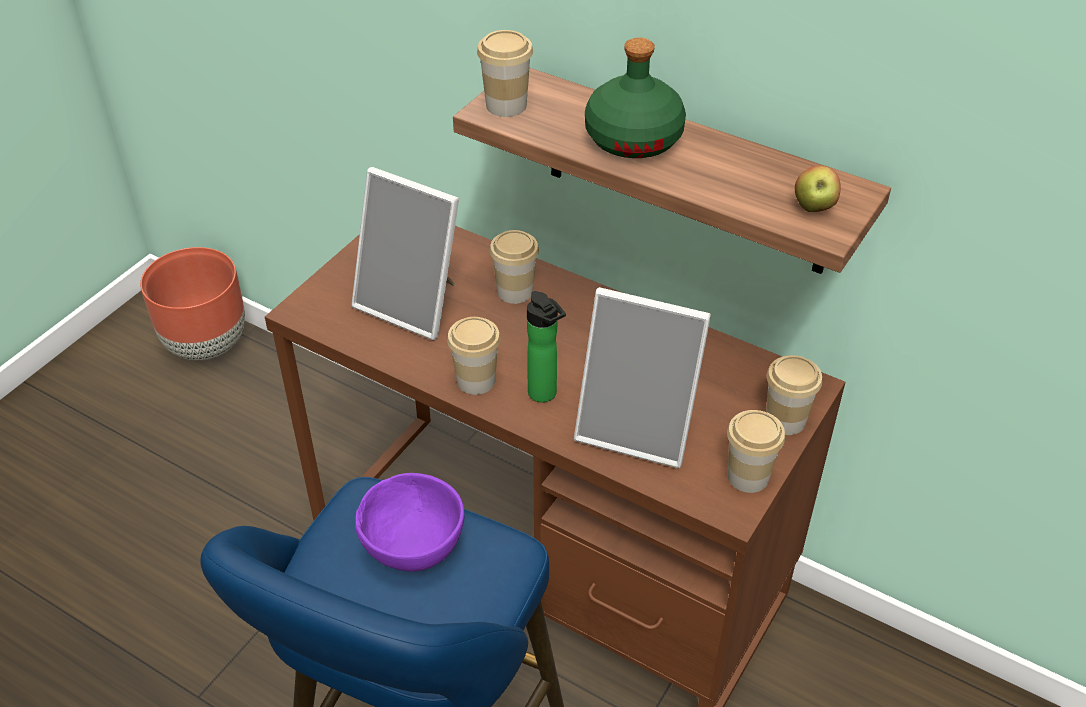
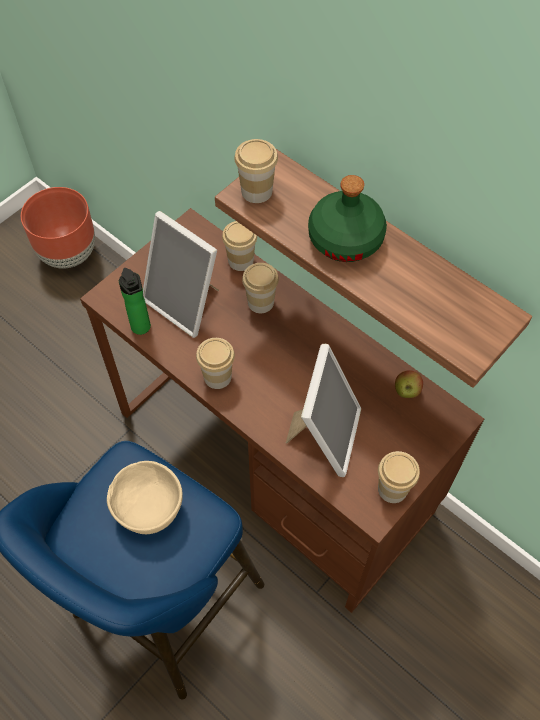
camera: 10 degrees right, 15 degrees up
(413, 546) = (149, 507): purple bowl -> beige bowl
(545, 395) = (263, 397): bottle -> bottle (142, 329)
(638, 427) = (324, 435): picture frame -> picture frame turned 105 degrees counterclockwise
(785, 420) = (431, 445): cup -> cup (240, 260)
(814, 207) = (466, 328): apple -> apple (406, 391)

